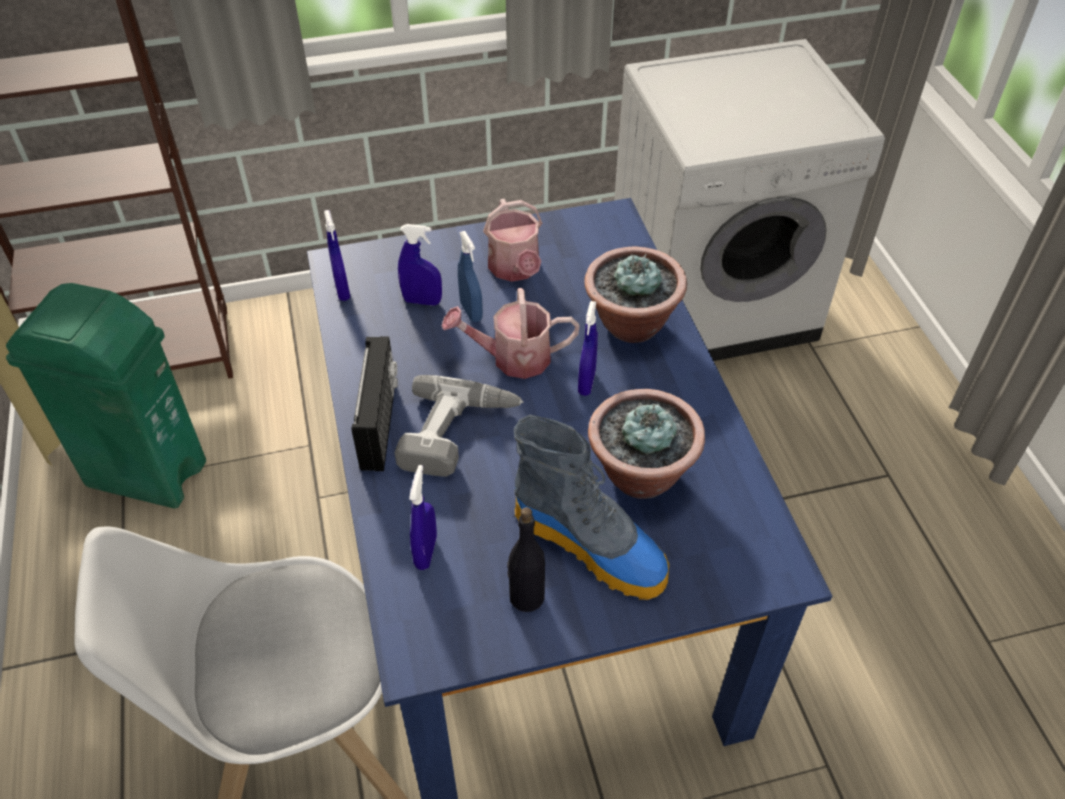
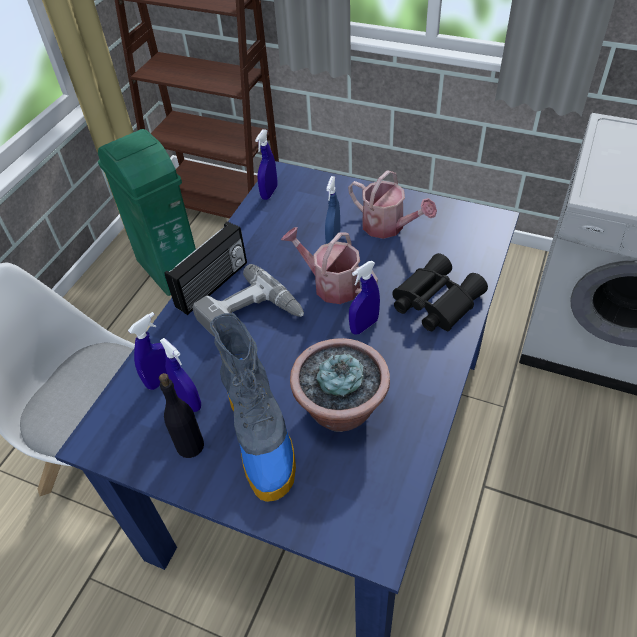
camera: 40 degrees right, 0 degrees up
(422, 301) = (309, 220): blue spray bottle -> blue spray bottle (189, 401)
(515, 269) = (388, 227): watering can -> watering can turned 75 degrees counterclockwise
(630, 324) = (434, 301): potted plant -> black binoculars

